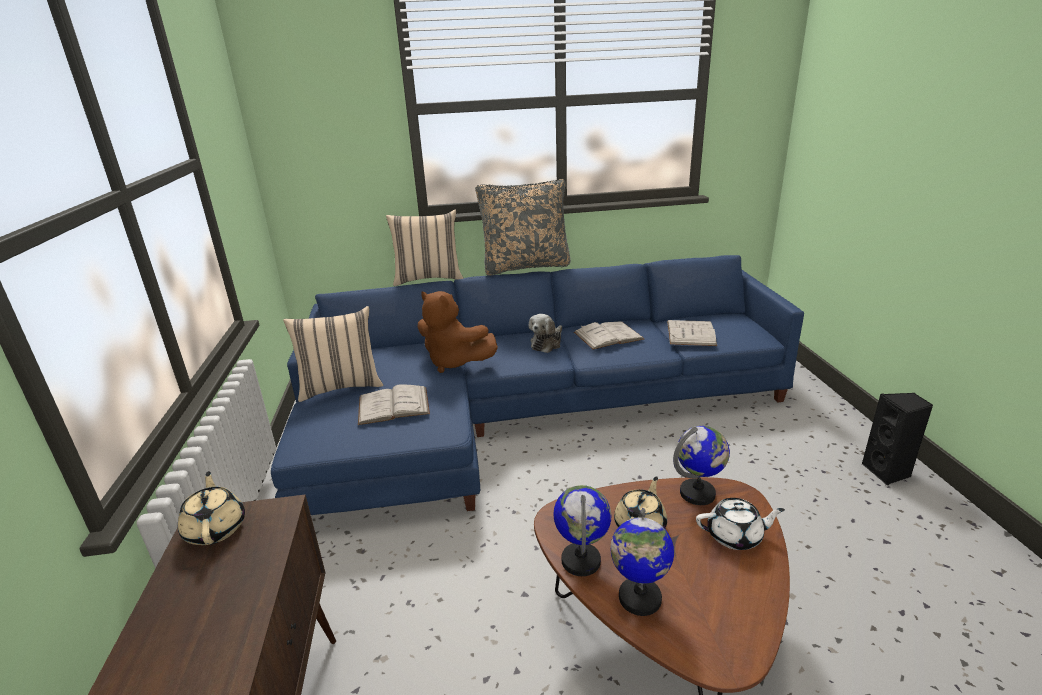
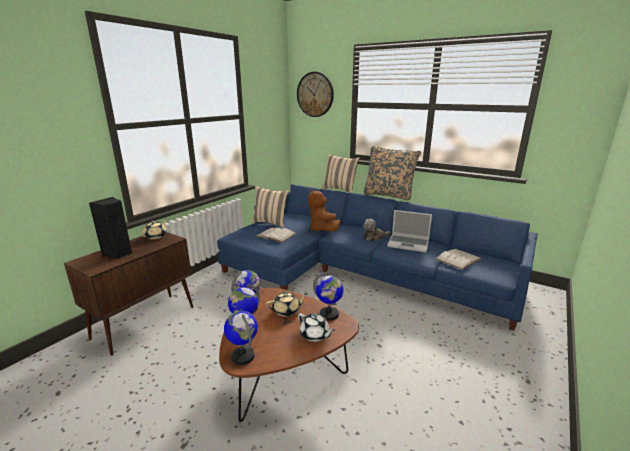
camera: 40 degrees right, 5 degrees down
(313, 94) = (315, 94): none -> wall clock
(608, 335) = (409, 244): white book -> laptop
(716, 644) = (243, 356): none -> globe
(887, 472) = (527, 398): black speaker -> black speaker (118, 253)

